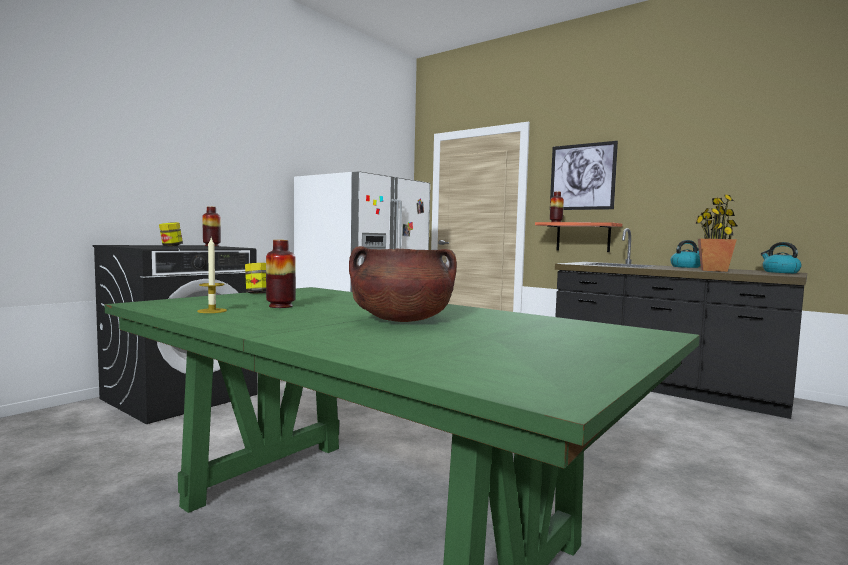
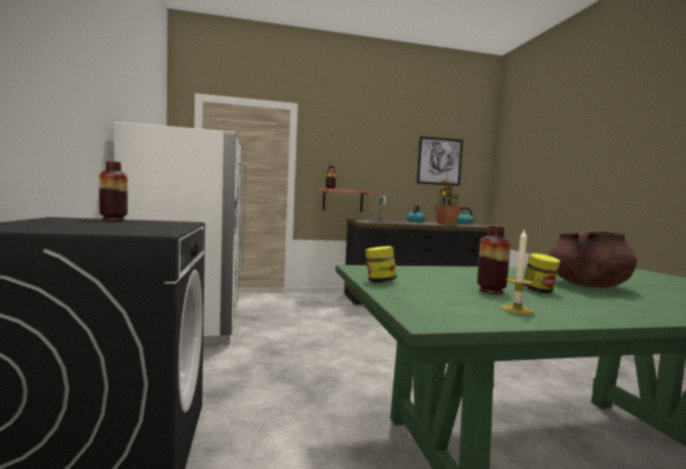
camera: 50 degrees left, 0 degrees up
(171, 246) = (92, 224): jar -> jar (539, 291)
(582, 177) = (342, 155): picture -> picture (439, 161)

